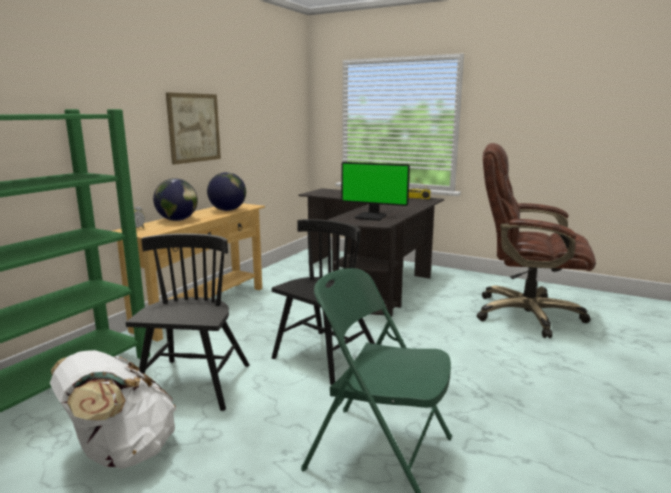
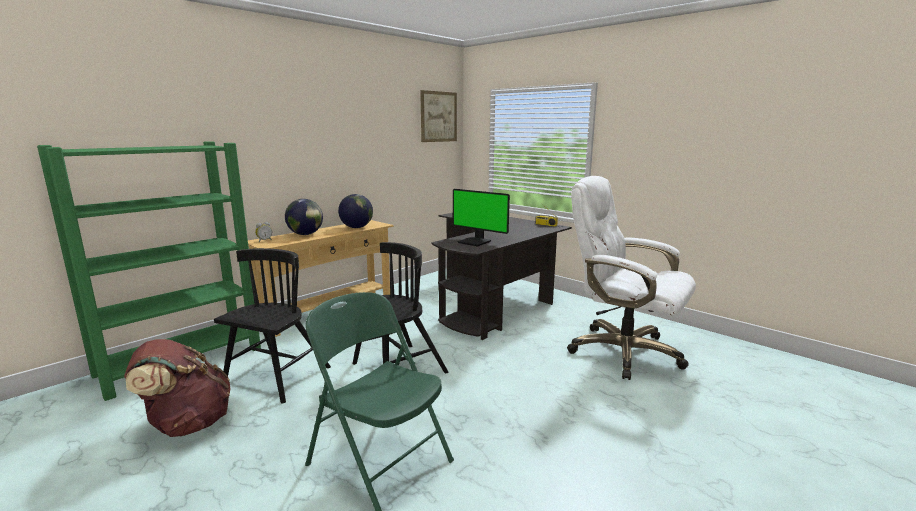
camera: 15 degrees right, 0 degrees up
(121, 452) = (187, 424): white backpack -> brown backpack
(194, 128) = (331, 154): picture -> picture (438, 116)
(527, 314) = (624, 352): brown office chair -> white office chair

